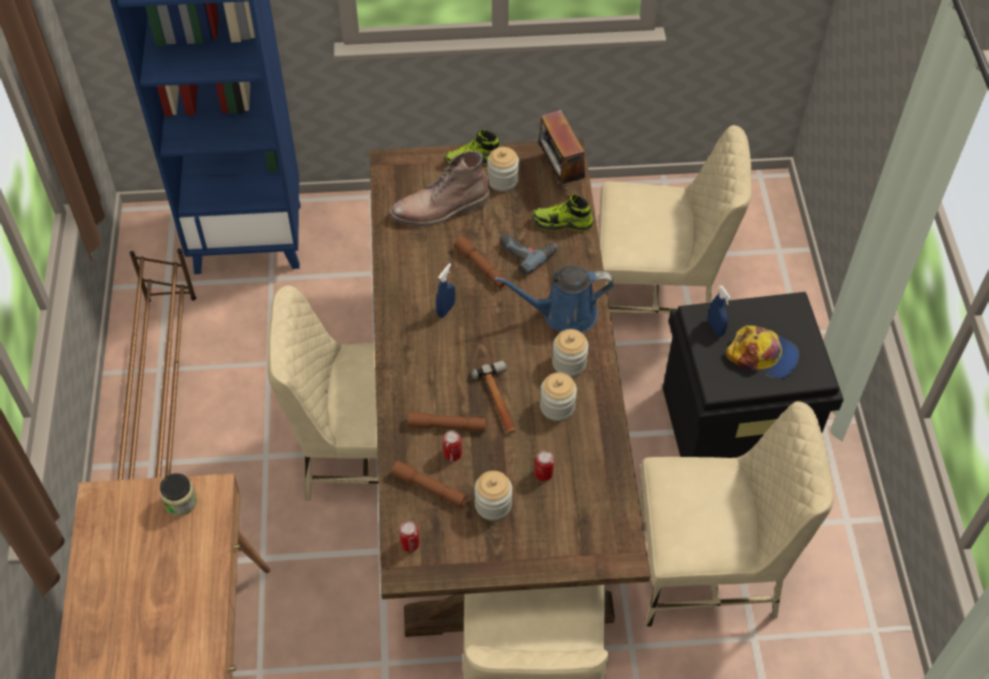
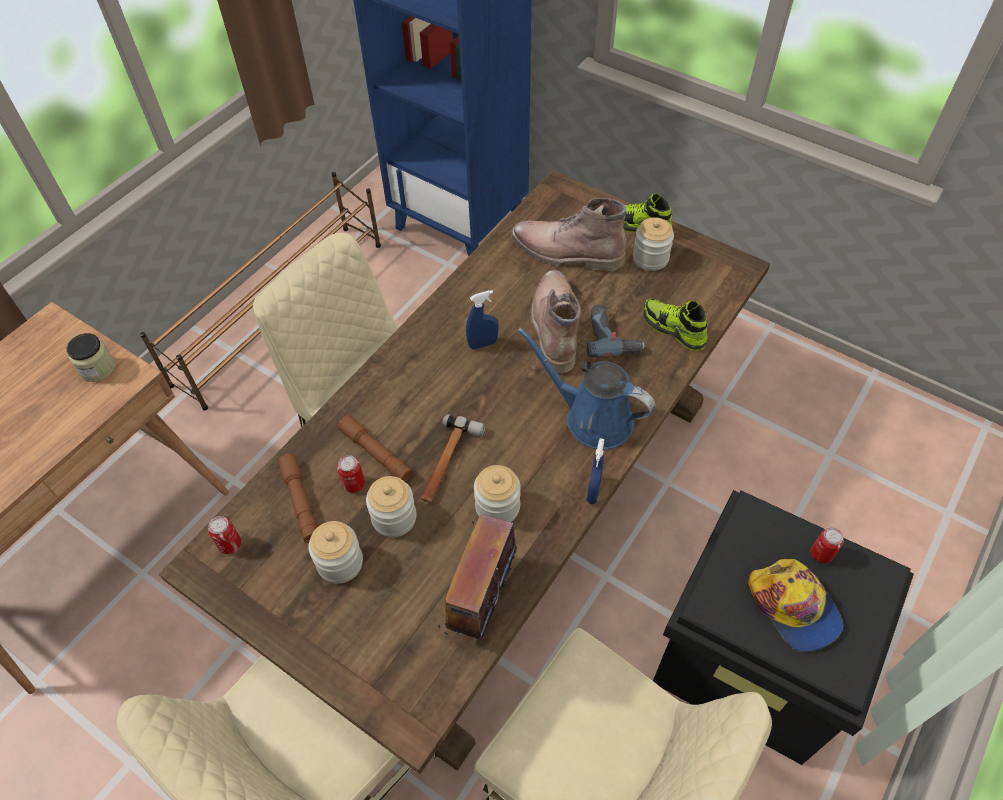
camera: 40 degrees right, 0 degrees up
(481, 267) = (553, 325): brown flashlight -> brown boot
(543, 474) = (417, 567): can -> can (821, 554)
(559, 173) = (715, 281): radio -> radio (480, 599)
(569, 363) = (551, 470): jar -> jar (394, 518)
(656, 294) = (775, 475): beige chair -> none
(715, 328) = (763, 540): blue spray bottle -> blue spray bottle (593, 491)

